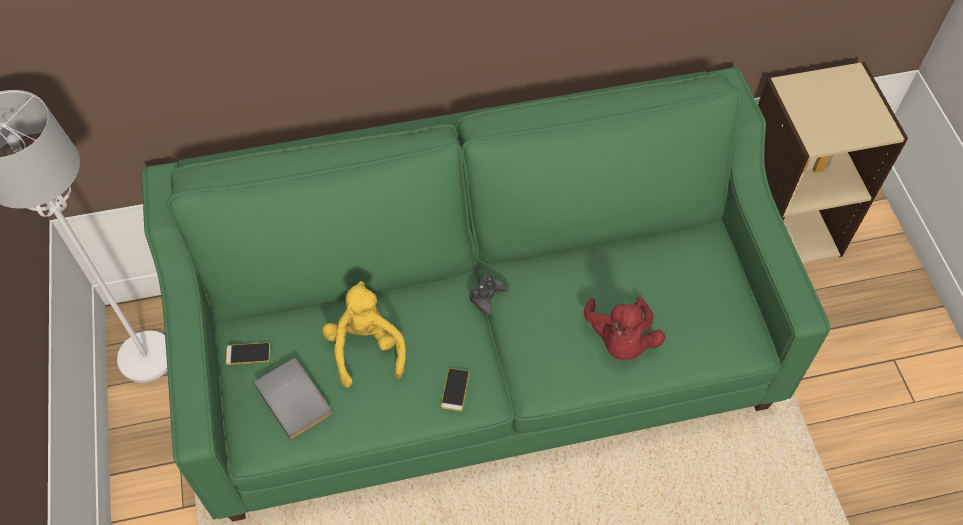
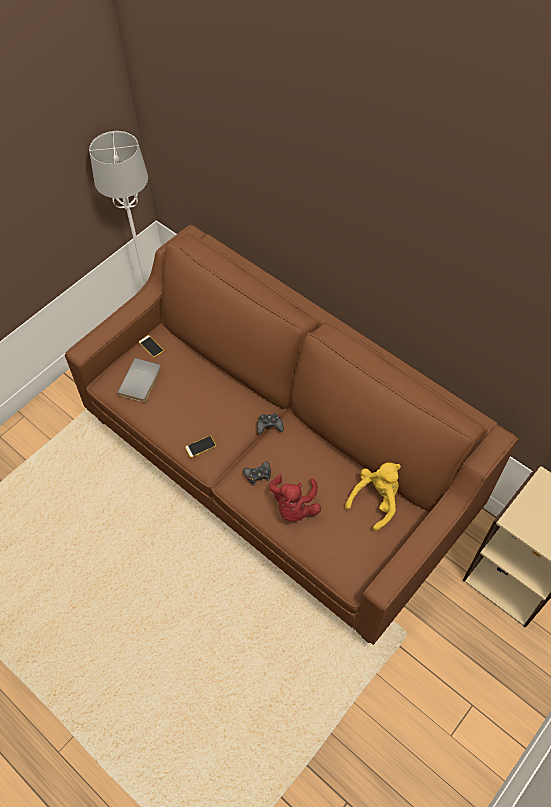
camera: 55 degrees right, 0 degrees up
(366, 348) = (192, 392): yellow plush toy -> yellow plush toy (376, 500)
(481, 353) = (278, 466): green sofa -> brown sofa
(547, 351) = (258, 475): none -> black game controller
(620, 340) = (294, 506): red plush toy -> red plush toy turned 45 degrees counterclockwise

